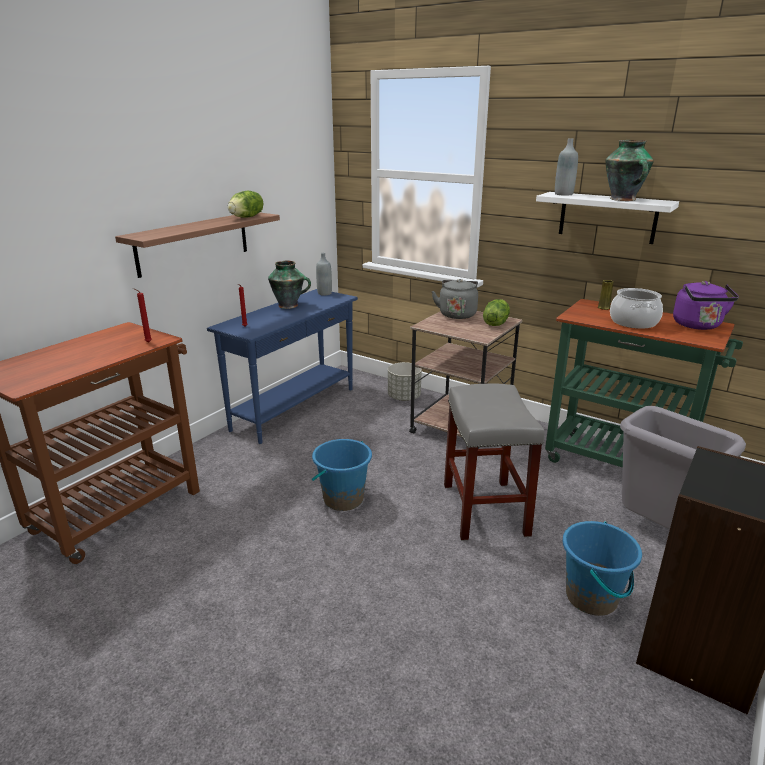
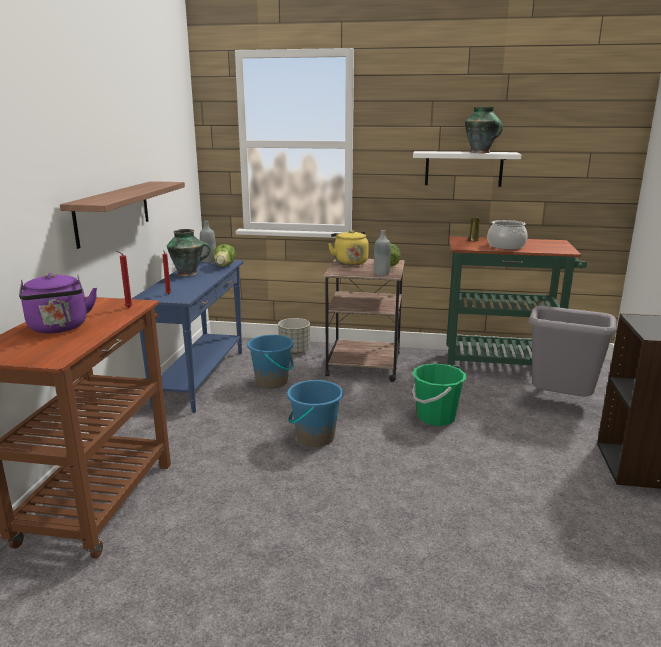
camera: 25 degrees left, 5 degrees down
(247, 217) = (159, 185): lettuce -> lettuce (225, 265)
(457, 314) = (349, 262): grey kettle -> yellow kettle
(485, 510) = (436, 417): grey stool -> green bucket
(563, 194) = (430, 151): grey bottle -> grey bottle (381, 274)
(592, 597) = (557, 454): blue bucket -> blue bucket (272, 382)
(698, 326) = (548, 243): purple kettle -> purple kettle (59, 328)

